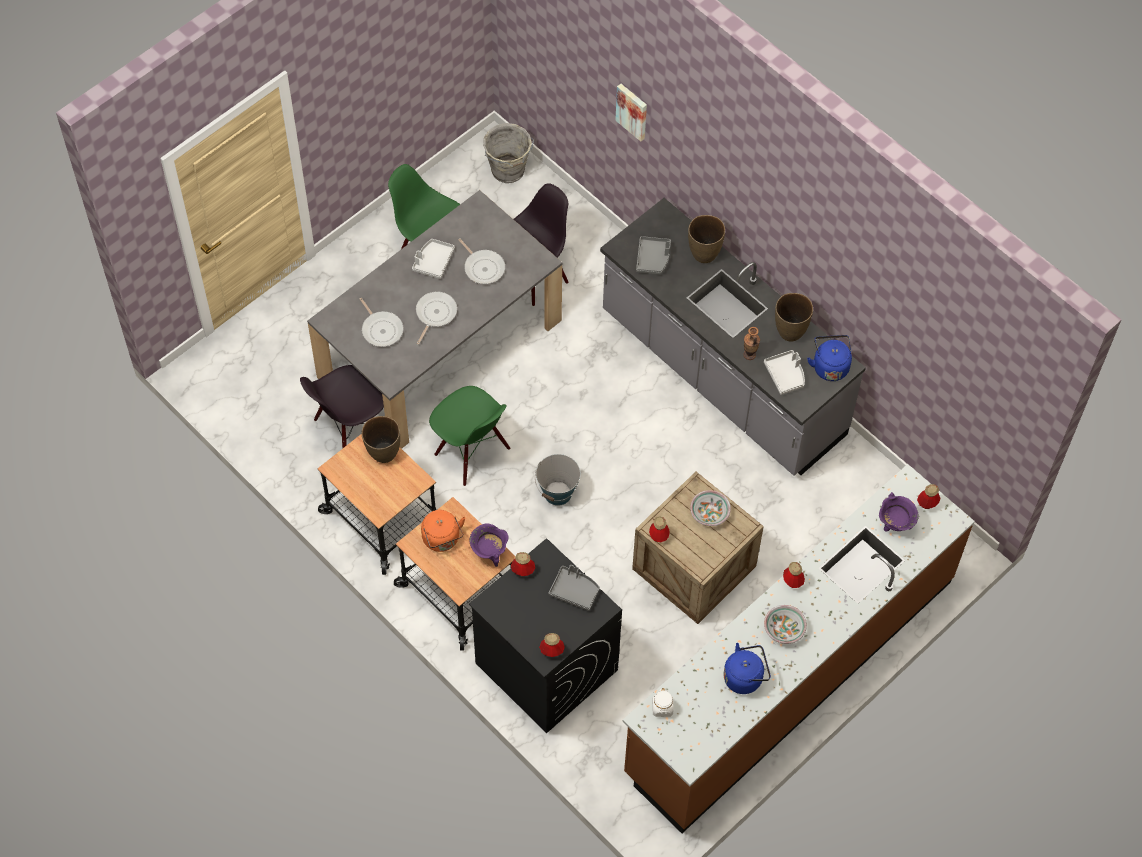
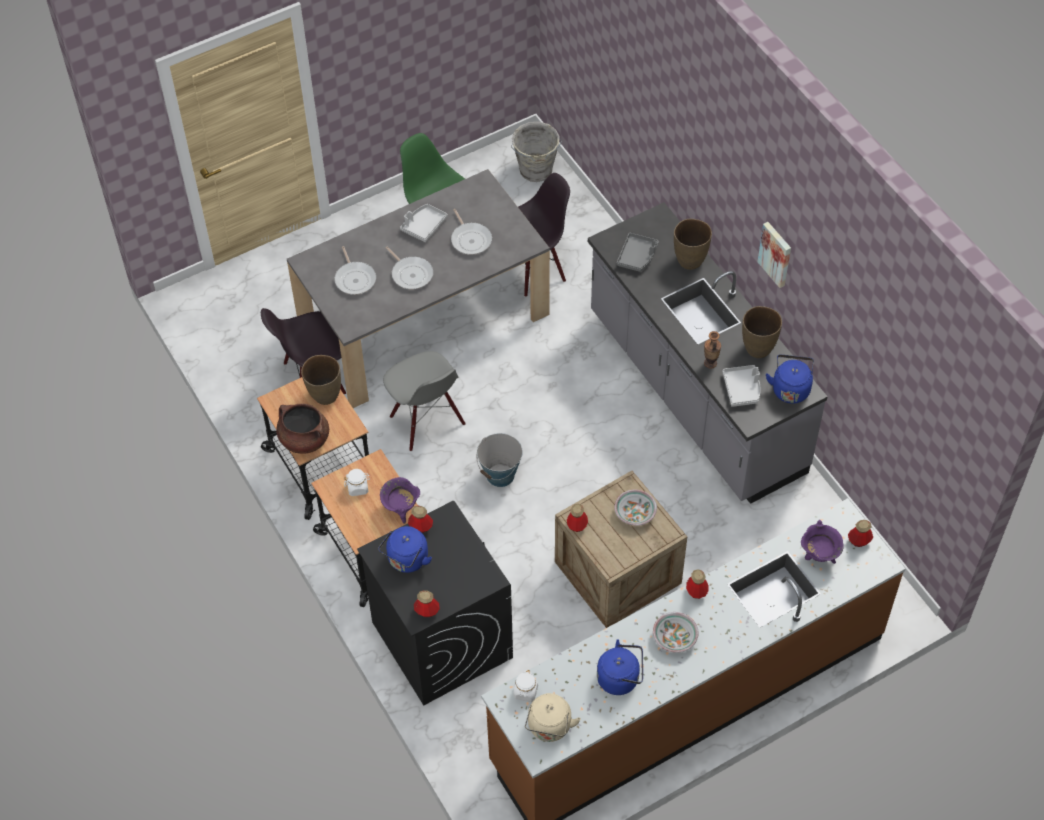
camera: 15 degrees right, 5 degrees down
(376, 502) = (304, 439): none -> brown cooking pot
(435, 314) = (411, 274): frying pan -> frying pan turned 105 degrees clockwise
(442, 540) = (358, 488): orange kettle -> white jar
(471, 452) = (426, 421): green chair -> grey chair
(519, 606) = (407, 561): none -> blue kettle
(574, 591) = (467, 557): grey tray -> none
(632, 111) = (643, 106): picture -> picture (776, 253)
(693, 737) = (549, 728): none -> beige kettle

